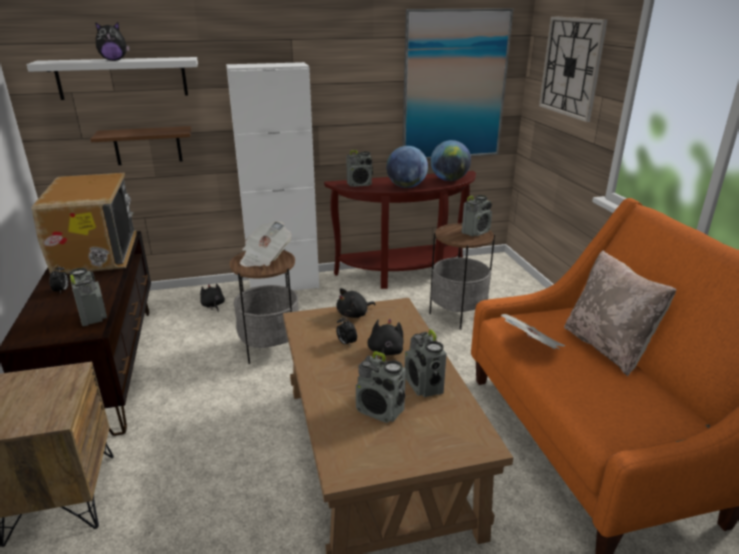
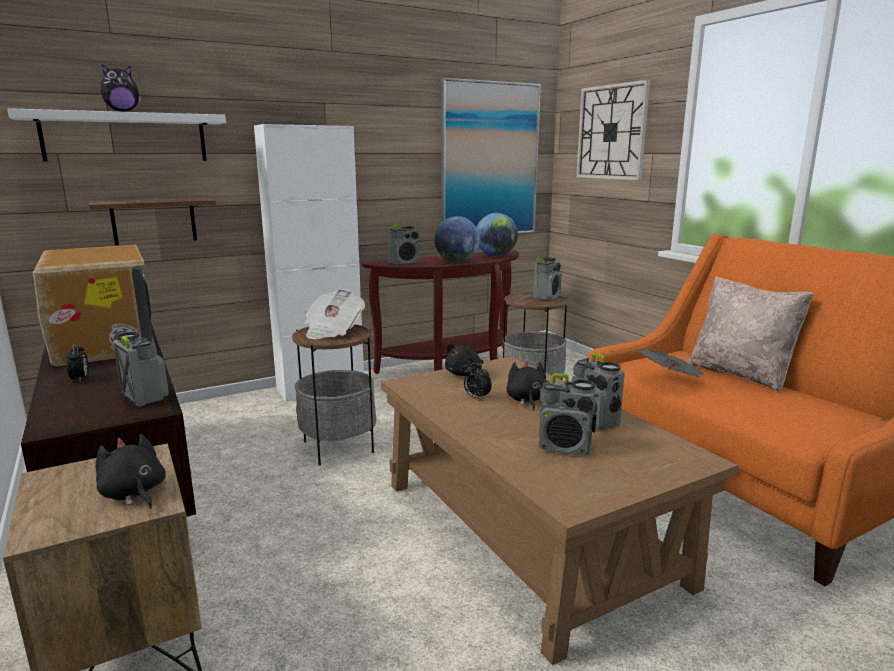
camera: 15 degrees left, 10 degrees down
(213, 305) = (241, 415): black plush toy -> black plush toy (133, 494)

